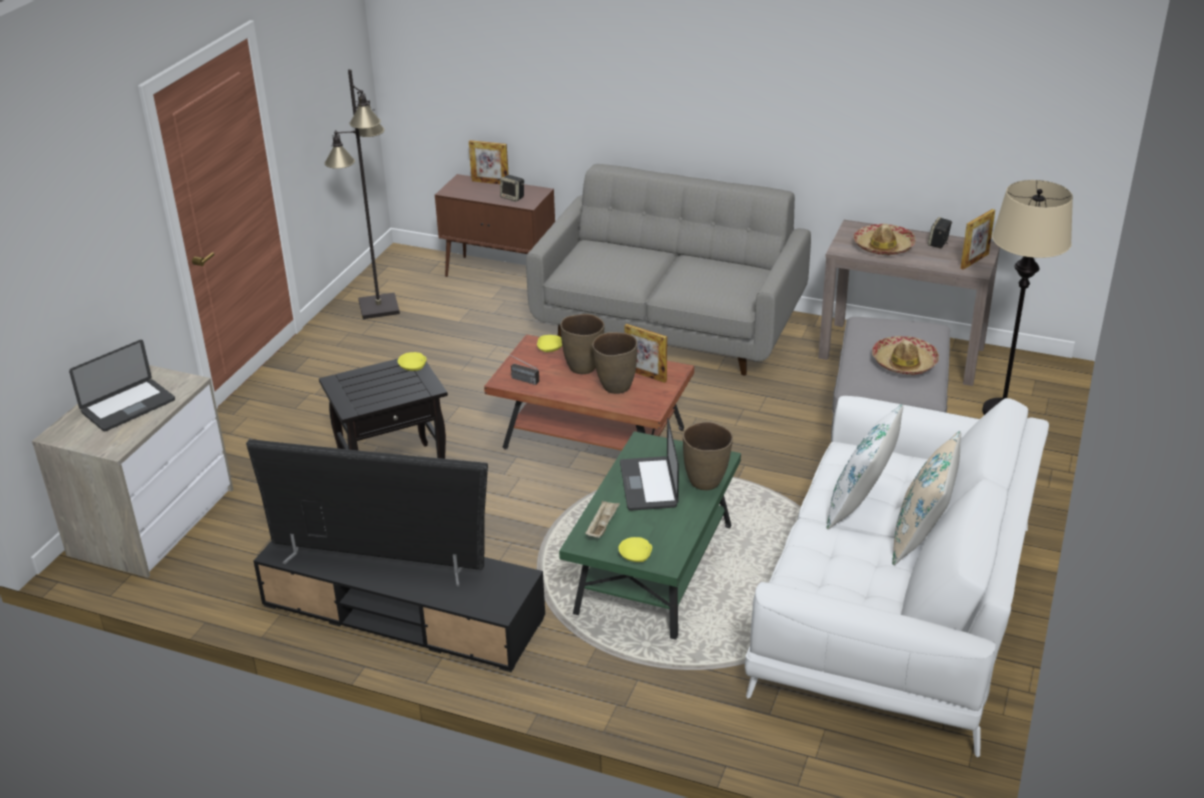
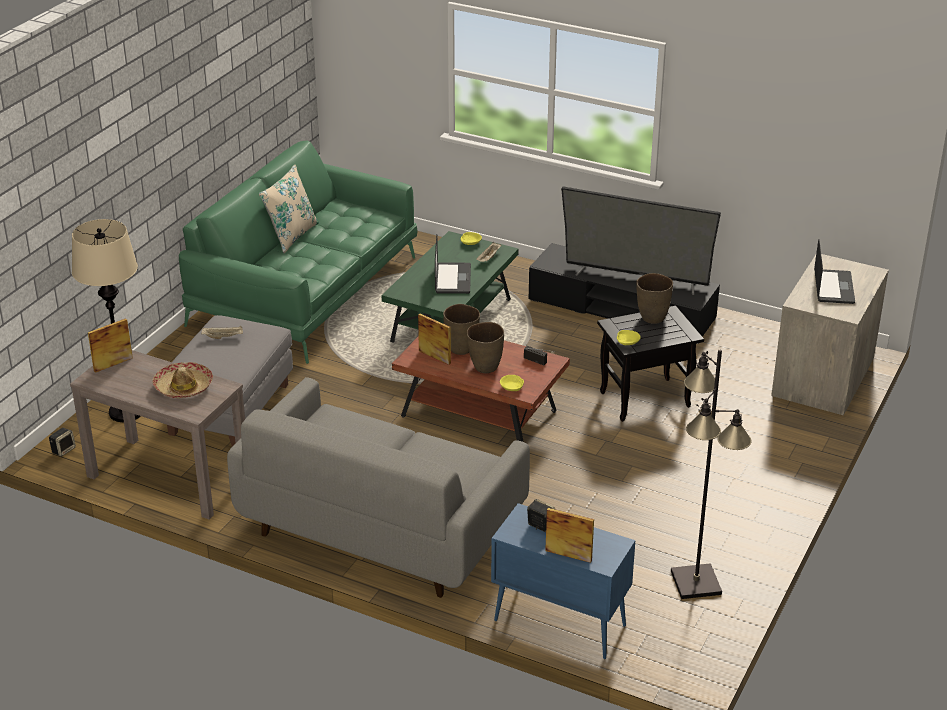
camera: 175 degrees left, 0 degrees up
(128, 406) = (833, 287): laptop -> laptop turned 135 degrees clockwise
(501, 274) = (558, 623): brown cabinet -> blue cabinet
(706, 482) = (413, 278): brown vase -> brown vase (652, 318)
(861, 504) = (317, 254): white pillow -> none
(894, 610) = (305, 290): white sofa -> green sofa
(904, 363) = (223, 337): hat -> beige tray
(938, 243) = (129, 386): speaker -> speaker (63, 450)

